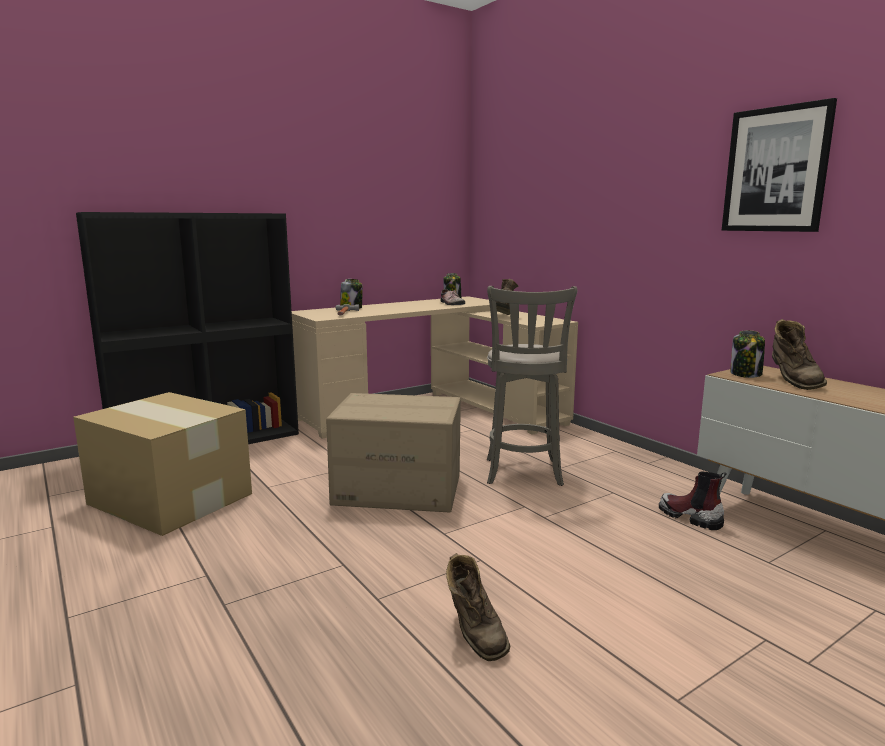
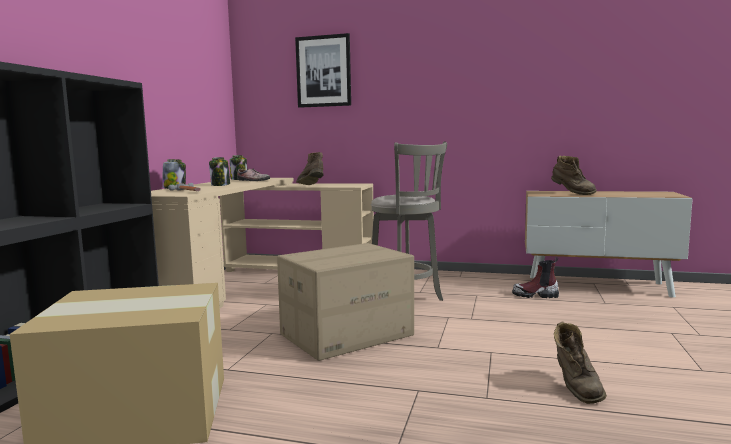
camera: 40 degrees left, 5 degrees down
(474, 634) = (575, 388): brown boot -> brown boot turned 60 degrees clockwise
(746, 374) = (543, 194): jar -> jar (220, 185)
(776, 170) = (524, 65): picture -> picture (323, 71)

